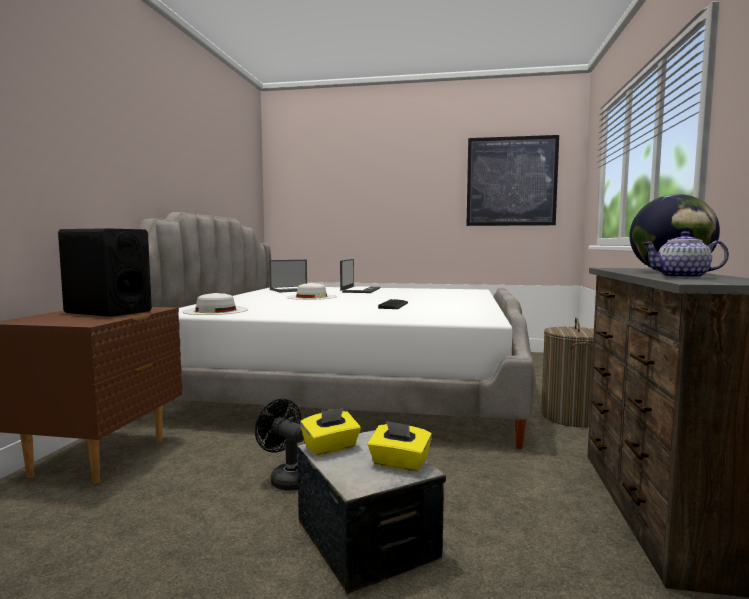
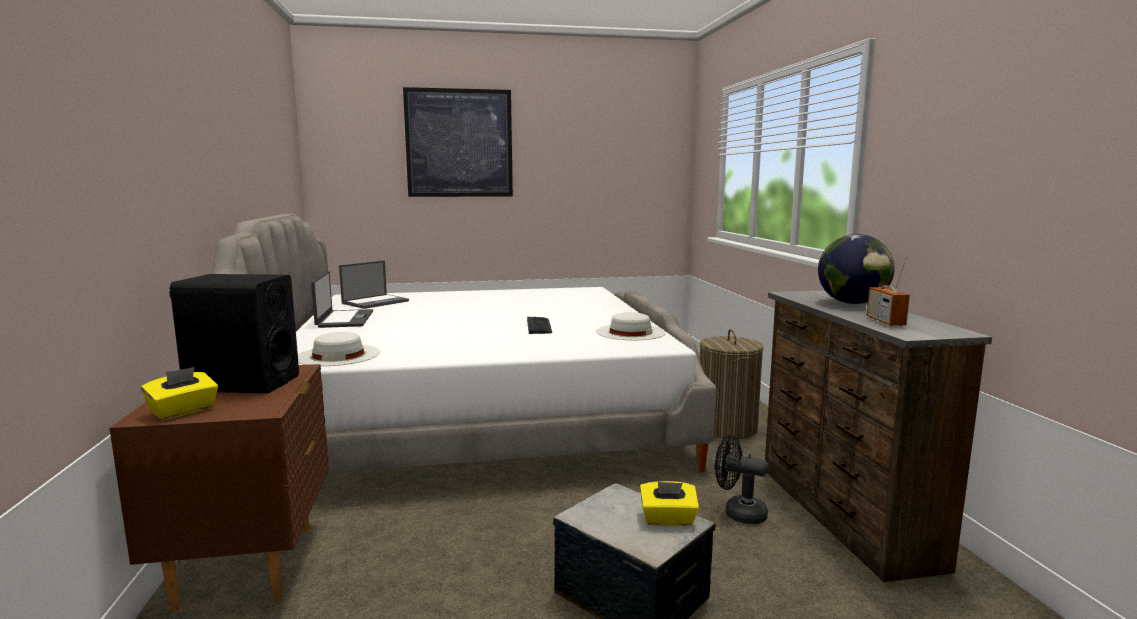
camera: 20 degrees left, 5 degrees up
(287, 479) = (502, 549): black fan -> black fan (738, 513)
(311, 297) = (420, 316): white hat -> white hat (630, 332)
(331, 447) = (590, 514): yellow tissue box -> yellow tissue box (183, 411)
(360, 290) = (461, 298): laptop -> laptop (344, 319)
(511, 181) = (618, 160): picture -> picture (459, 143)
(683, 277) = (885, 321): teapot -> radio

